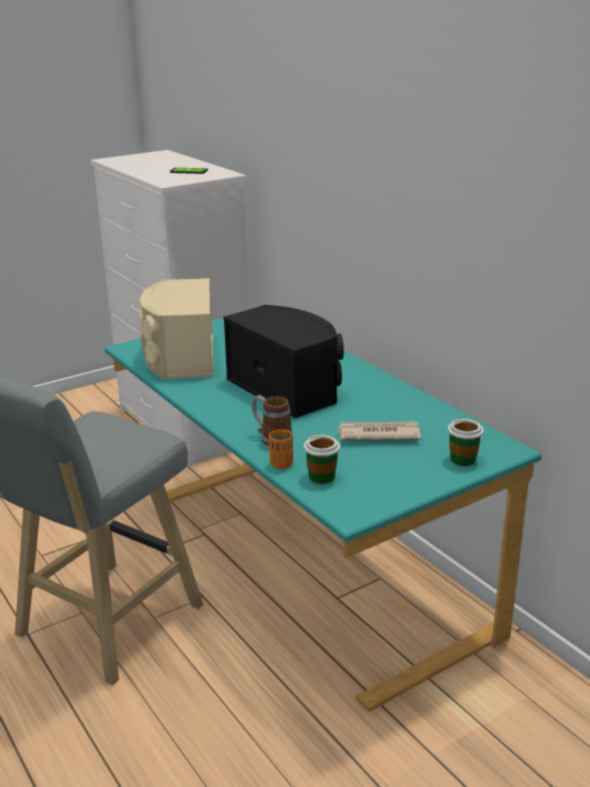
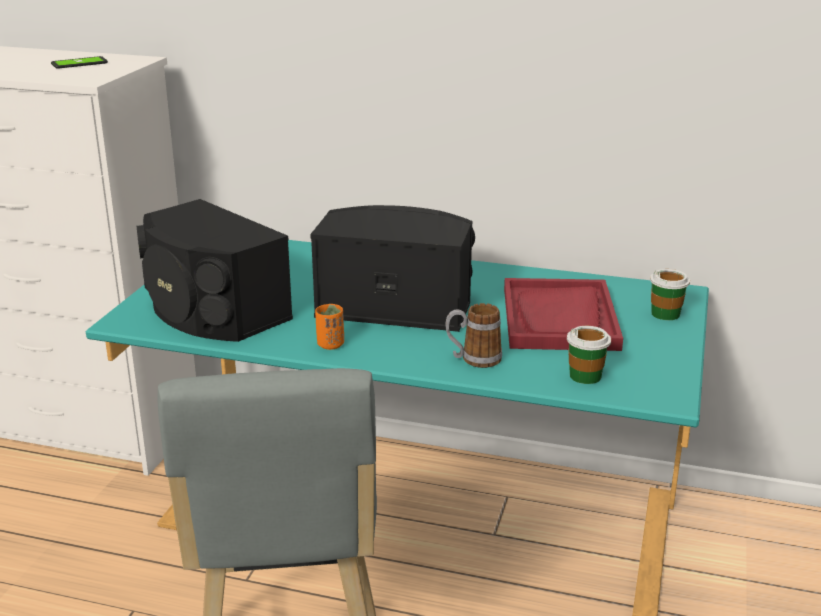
camera: 40 degrees left, 0 degrees up
(180, 356) = (211, 311): beige speaker -> black speaker
(281, 464) = (528, 379): orange cup -> orange cup (330, 345)
(377, 434) = (560, 318): newspaper -> red tray

